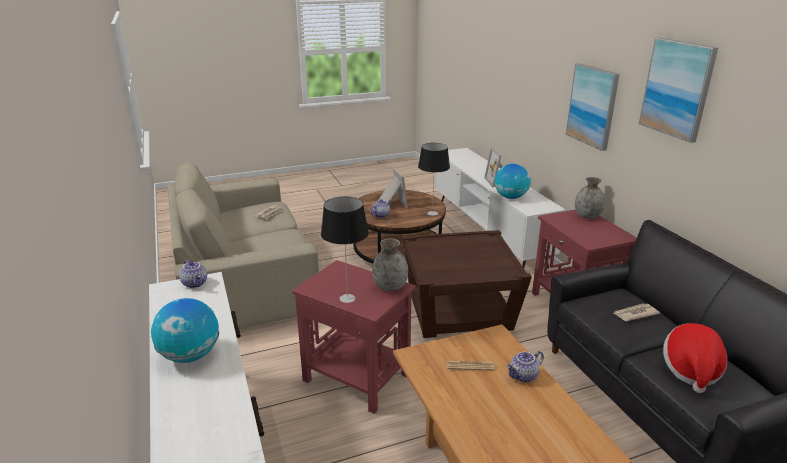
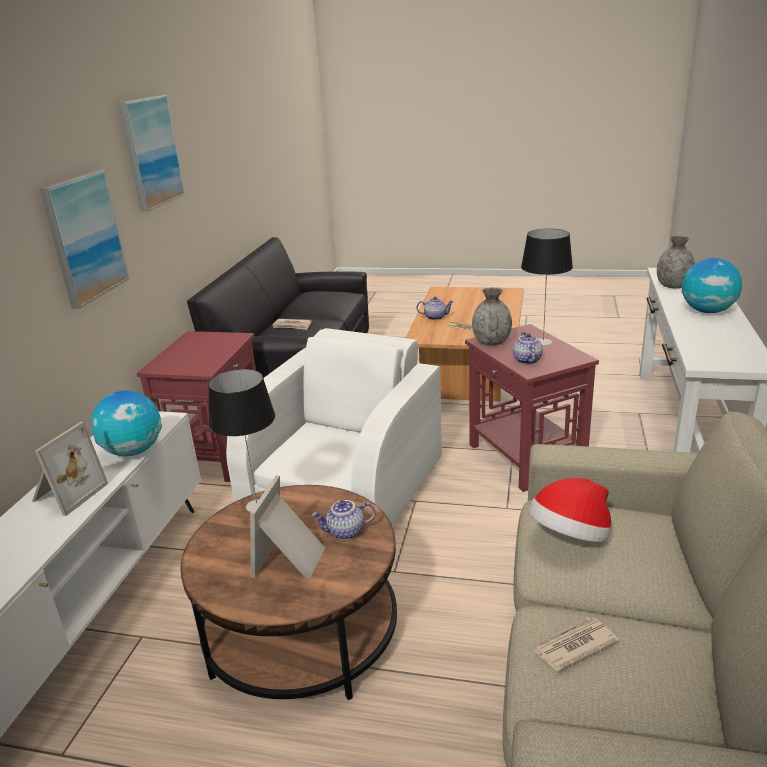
camera: 145 degrees left, 0 degrees up
(195, 283) = (718, 362): teapot -> teapot (526, 360)
(459, 312) = (345, 487): brown side table -> white armchair
(587, 216) = (167, 361): grey vase -> grey vase (673, 286)
(691, 370) = (327, 300): hat -> hat (570, 536)

